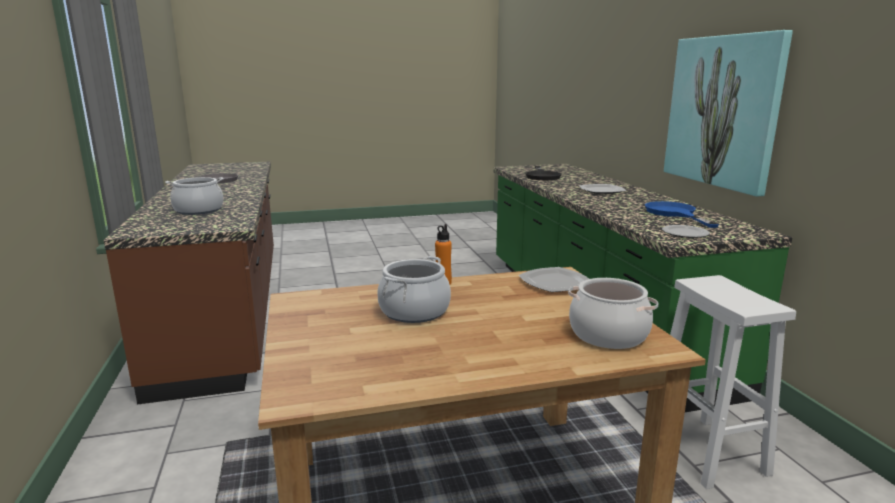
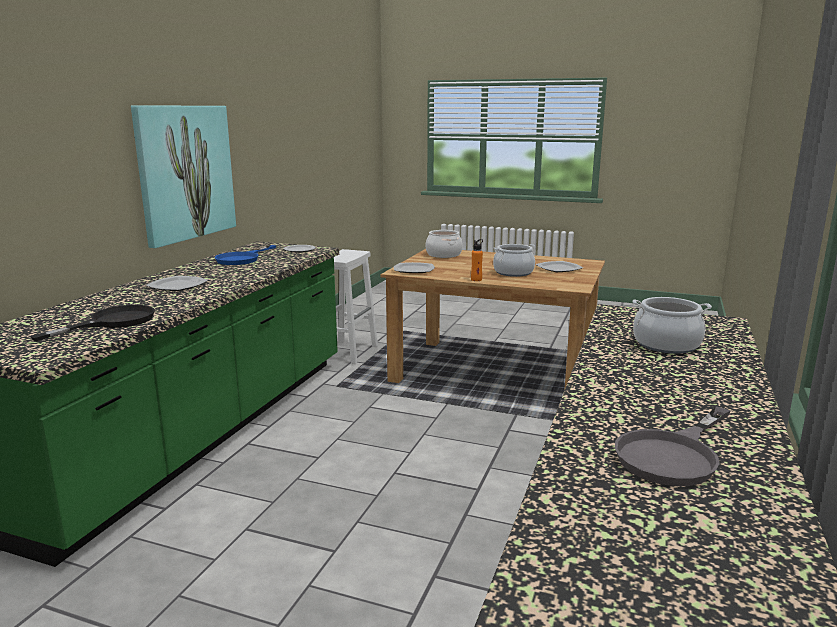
camera: 145 degrees left, 0 degrees up
(350, 345) = (558, 268): none -> plate

